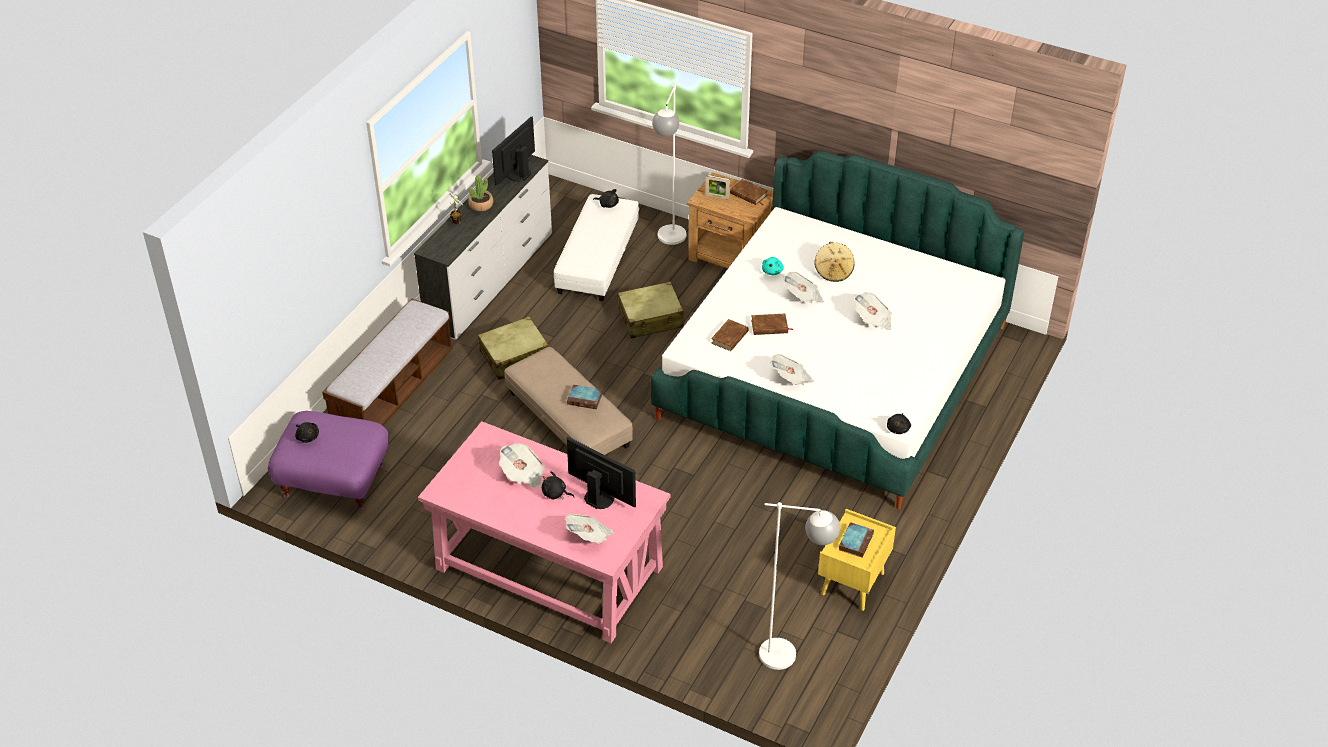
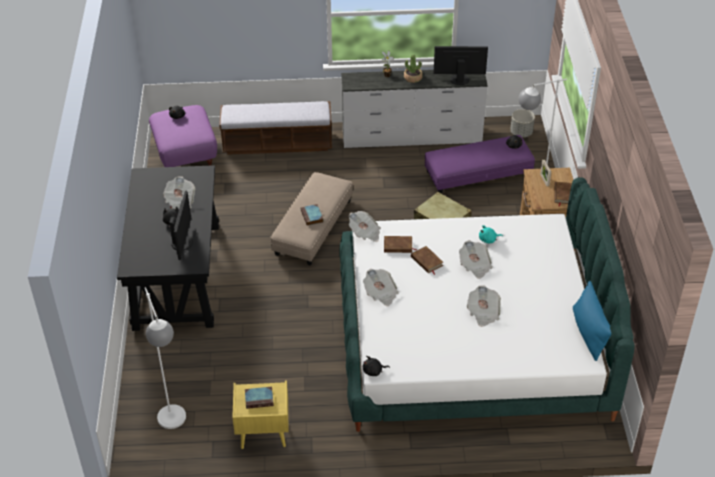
camera: 60 degrees right, 0 degrees up
(515, 356) = (350, 179): beige suitcase -> none
(549, 568) = (177, 275): pink desk -> black desk
(562, 200) = (521, 133): none -> grey planter
(589, 536) = (144, 253): newspaper -> newspaper (365, 233)
(597, 259) = (478, 174): white ottoman -> purple ottoman
(833, 271) = (518, 271): beige hat -> none
(948, 265) = (589, 333): none -> blue pillow

